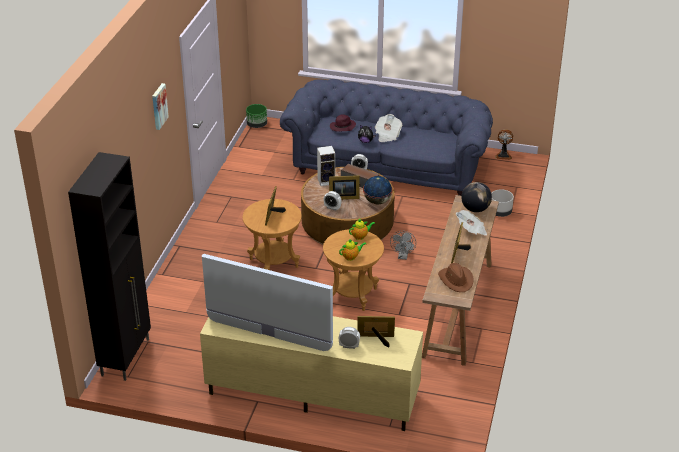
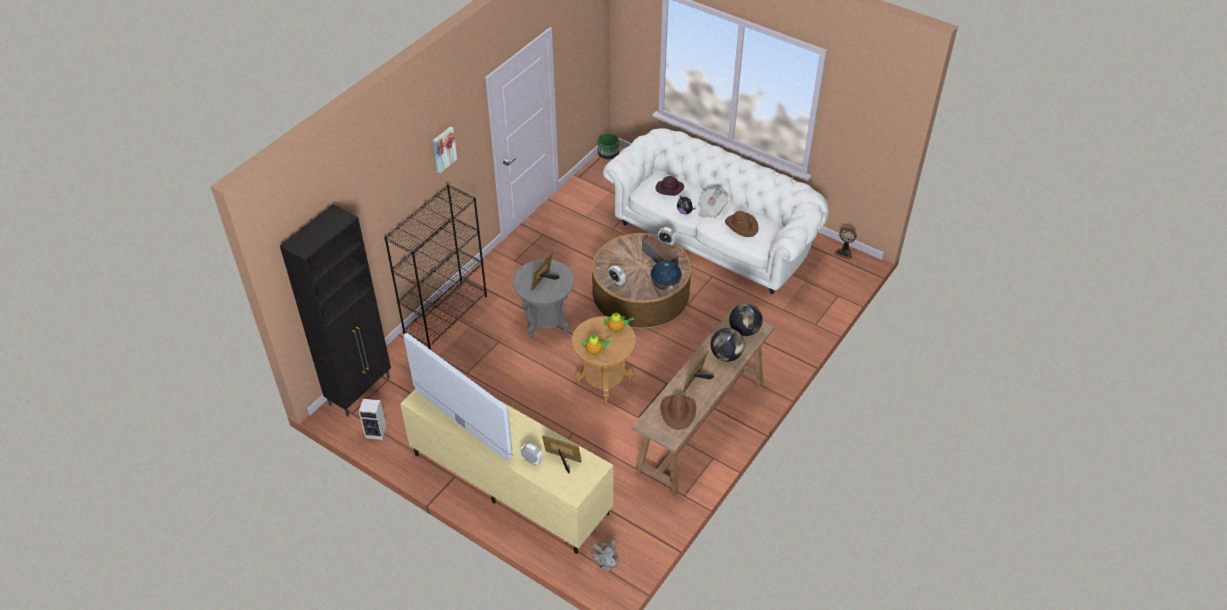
camera: 20 degrees right, 10 degrees up
(175, 278) = (446, 315): none -> black bookcase
(273, 263) = (546, 323): brown side table -> grey side table
(327, 181) = (627, 247): speaker -> speaker (377, 432)
(343, 197) = (633, 271): picture frame -> none
(388, 166) = (715, 236): blue sofa -> white sofa
(403, 256) = (676, 349): grey fan -> grey fan (606, 565)
(421, 141) = (742, 226): none -> brown hat
(471, 230) = (726, 355): newspaper -> globe
(500, 212) = (804, 323): grey planter -> none

